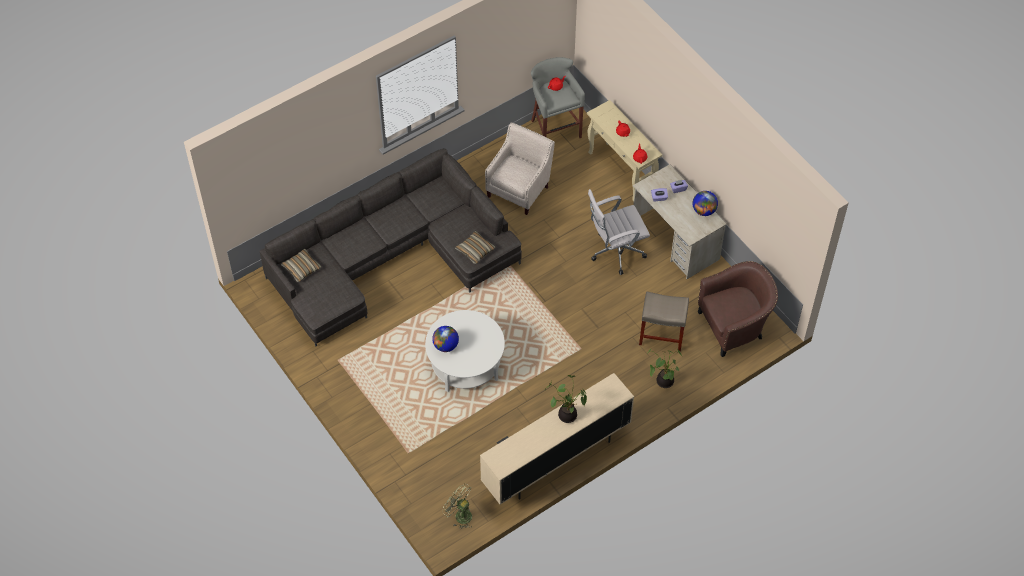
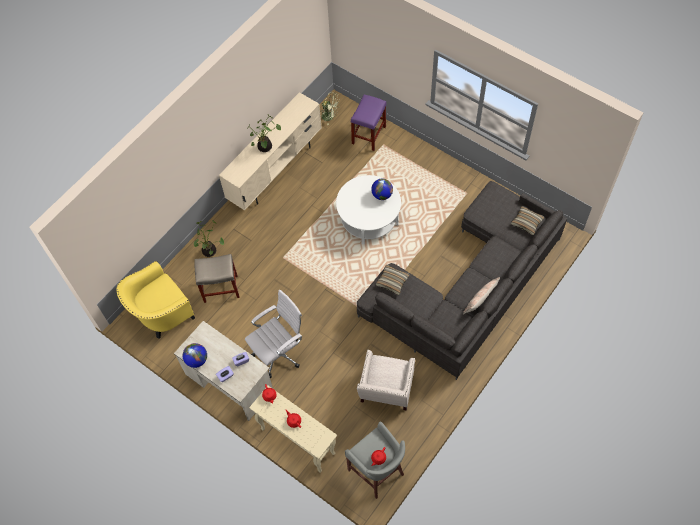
camera: 165 degrees right, 5 degrees up
(392, 208) = (480, 300): none -> pillow
(420, 472) = (369, 134): none -> purple stool
(734, 326) = (161, 314): brown armchair -> yellow armchair

